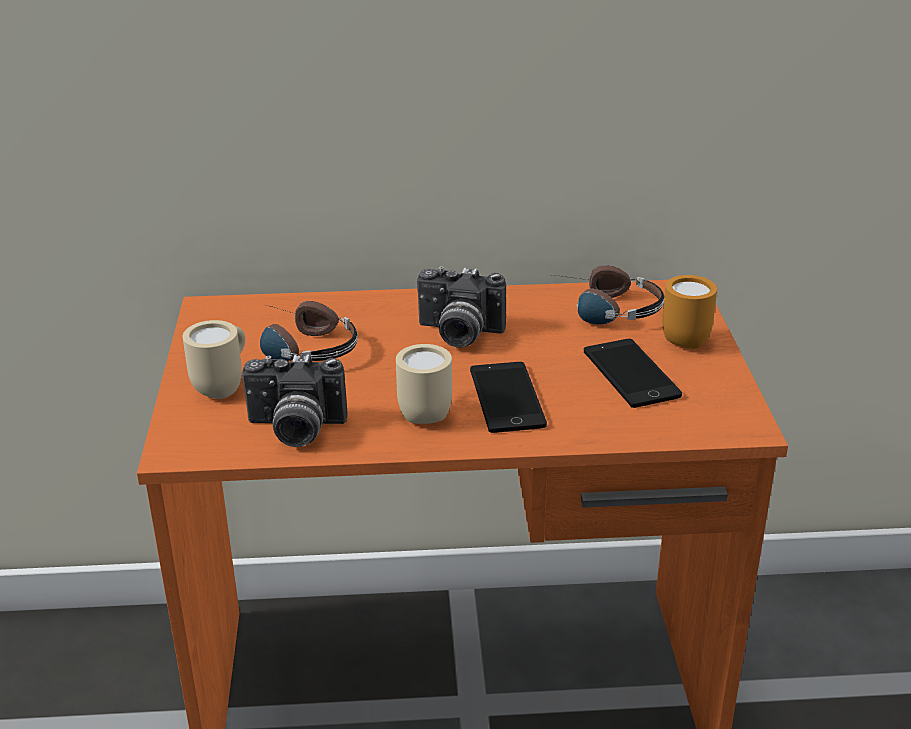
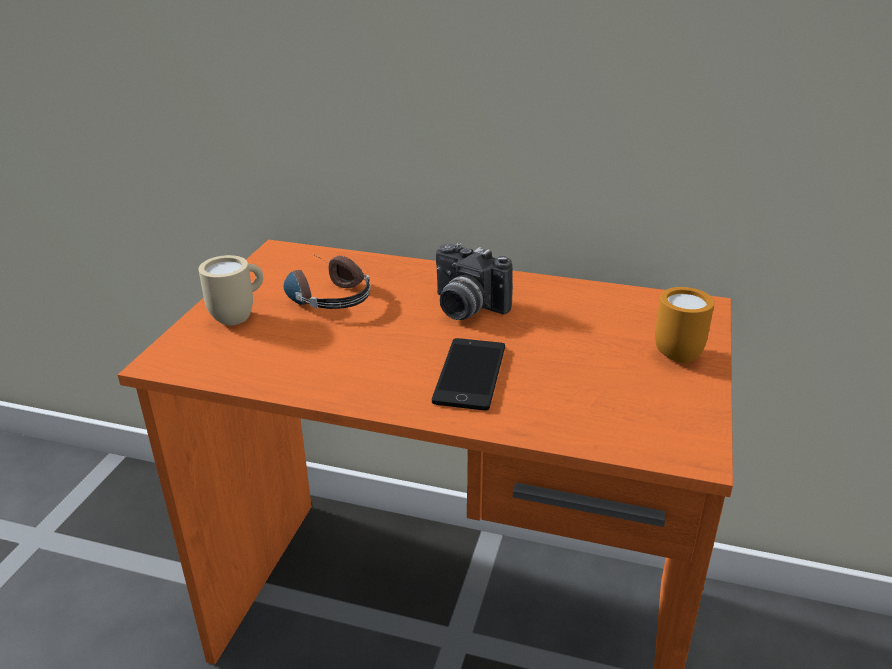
camera: 20 degrees right, 0 degrees up
(295, 430) = (267, 365): camera -> none
(424, 412) = (387, 372): beige mug -> none
(602, 309) = (612, 309): headphones -> none
(631, 374) = (604, 375): phone -> none

